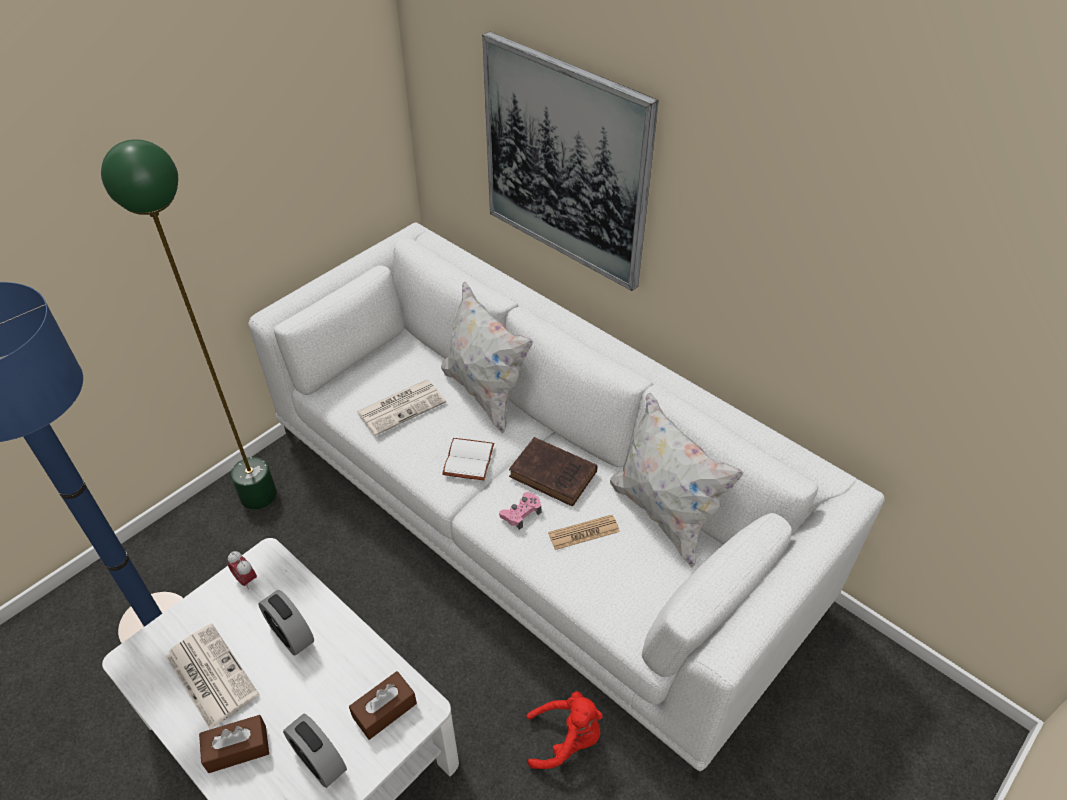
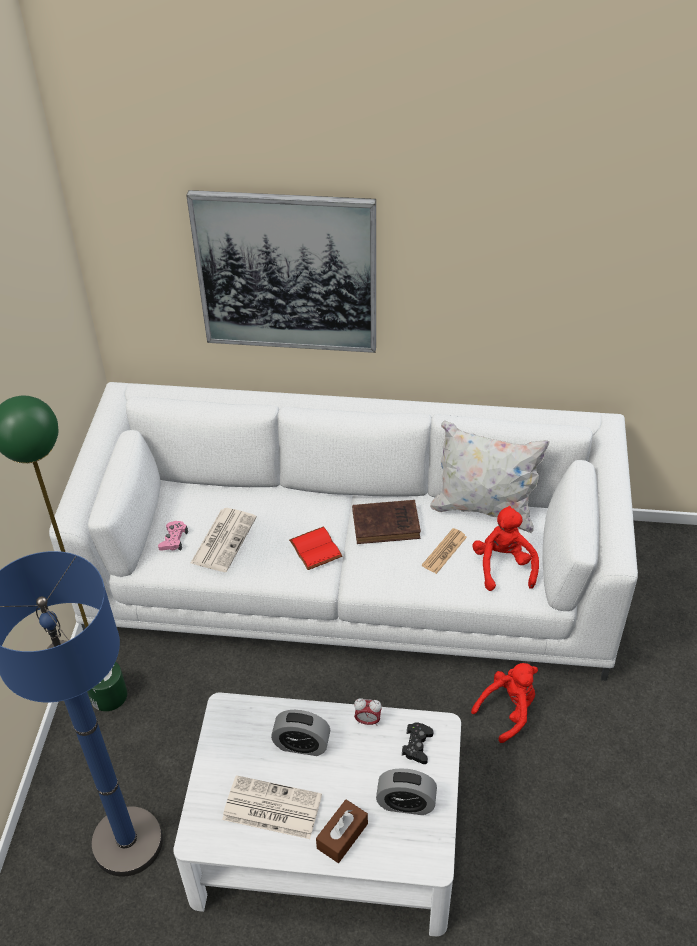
camera: 35 degrees left, 0 degrees up
(246, 580) = (227, 732): alarm clock -> alarm clock (367, 721)
(384, 710) = (417, 746): brown tissue box -> black game controller
(467, 459) = (314, 549): white book -> red book
(485, 393) = (278, 494): white pillow -> none
(521, 513) = (390, 563): pink game controller -> pink game controller (173, 539)
(631, 583) = (503, 565): none -> red plush toy

